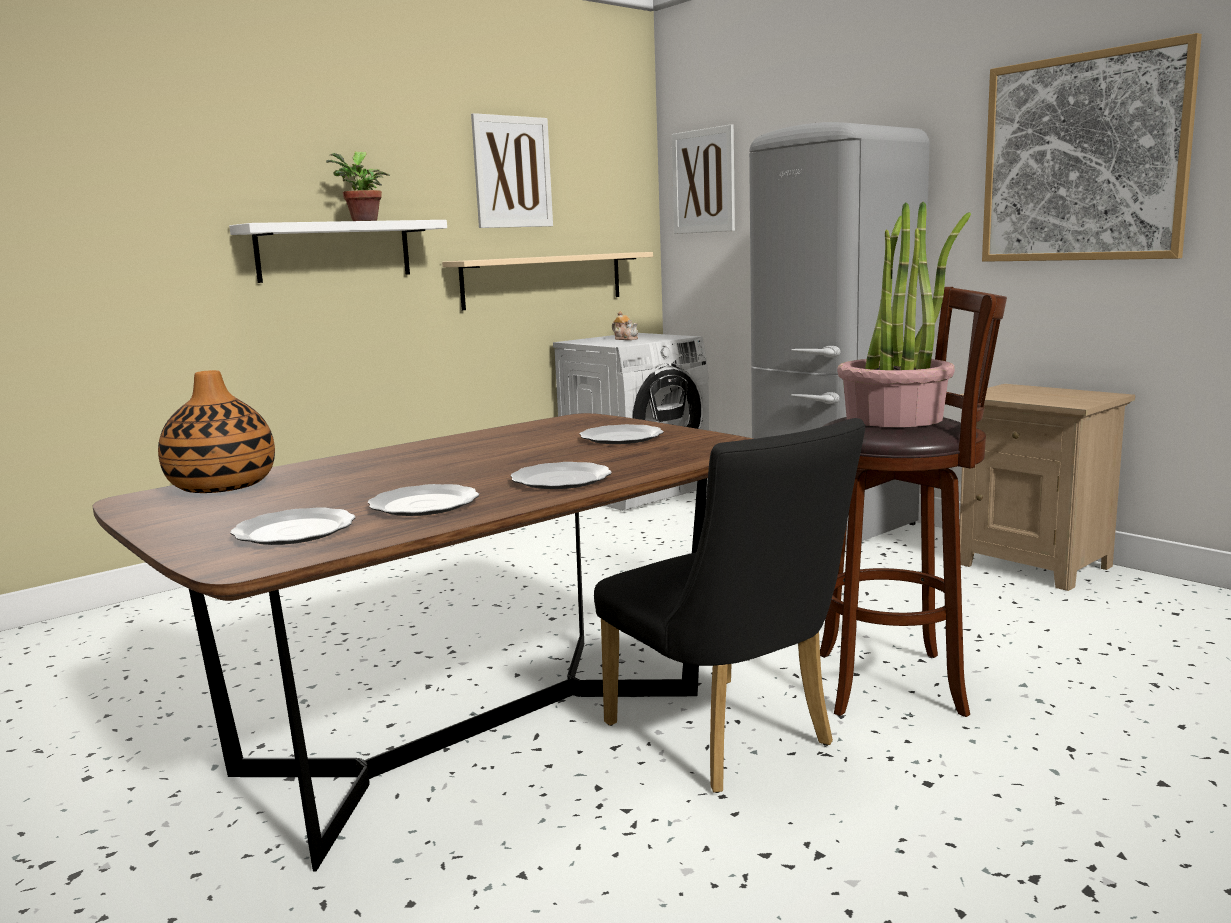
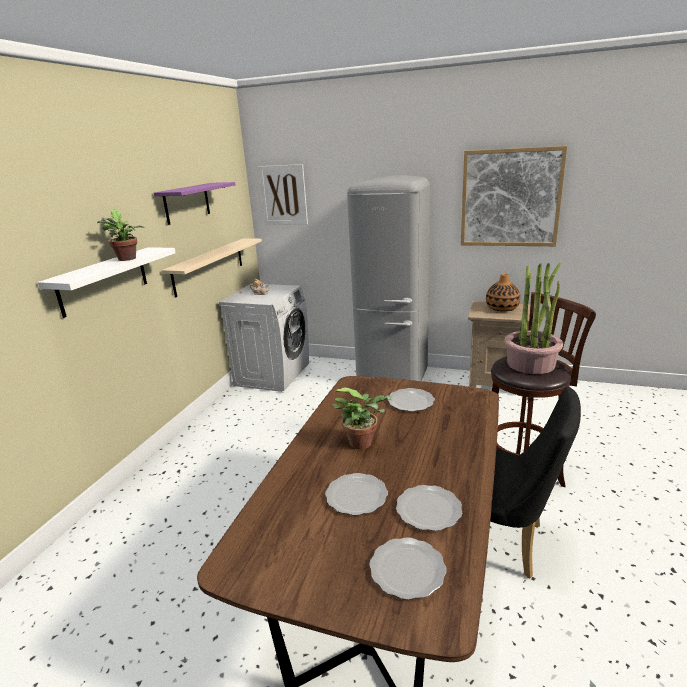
camera: 30 degrees left, 10 degrees up
(222, 486) = (262, 529): vase -> vase (502, 308)
(474, 456) = (363, 442): none -> potted plant
(512, 172) = (187, 203): picture -> purple shelf
(562, 480) = (455, 457): plate -> plate (357, 496)

